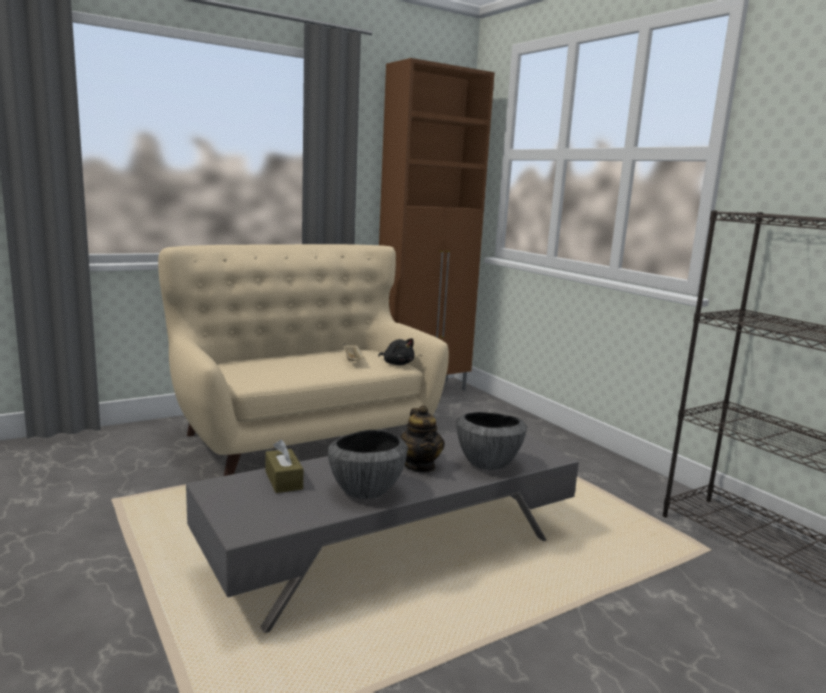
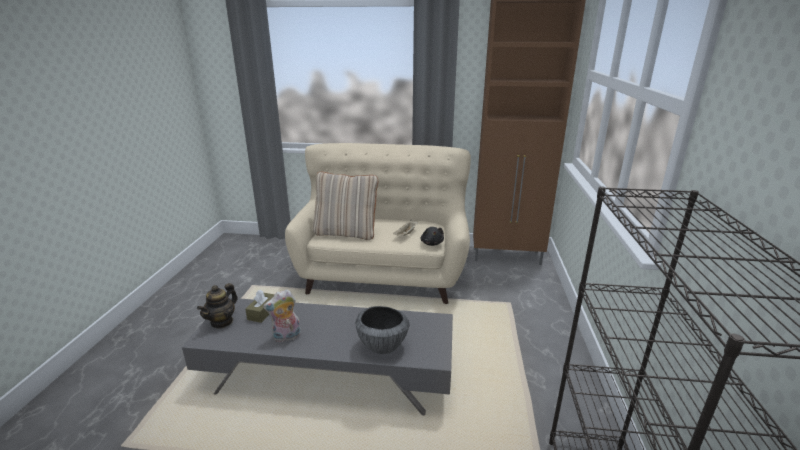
camera: 40 degrees right, 10 degrees up
(272, 372) = (346, 233): none -> beige pillow
(365, 491) = (286, 337): bowl -> plush toy
(420, 466) = (341, 331): teapot -> teapot (222, 322)

